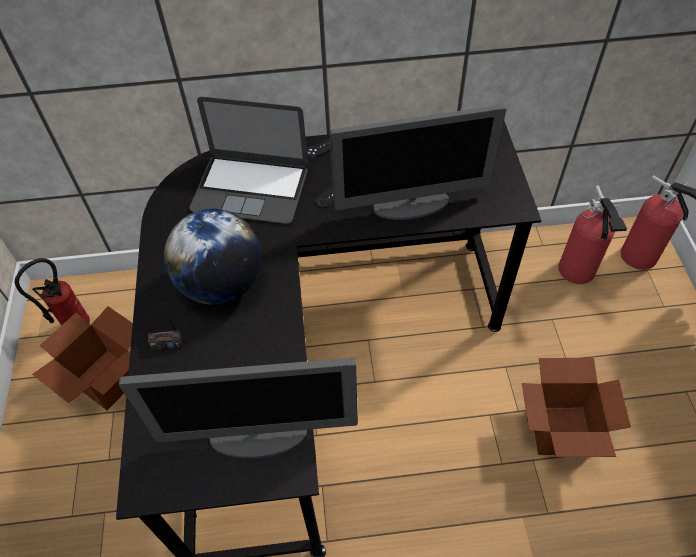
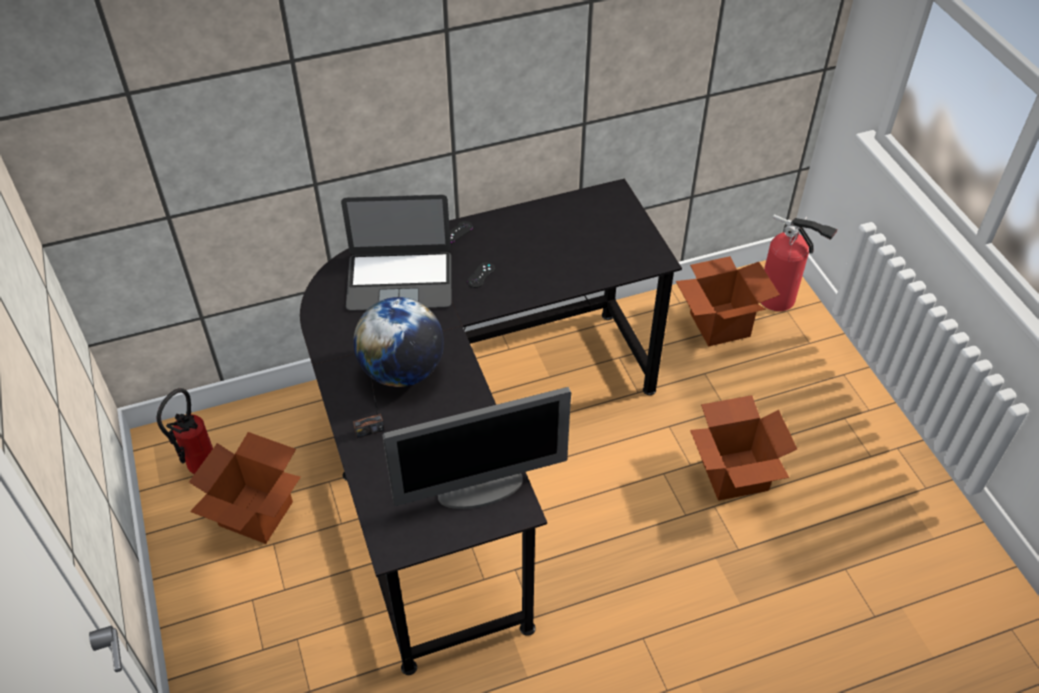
camera: 15 degrees left, 5 degrees down
(411, 205) = (560, 272): monitor -> none
(577, 273) = (720, 324): fire extinguisher -> cardboard box

